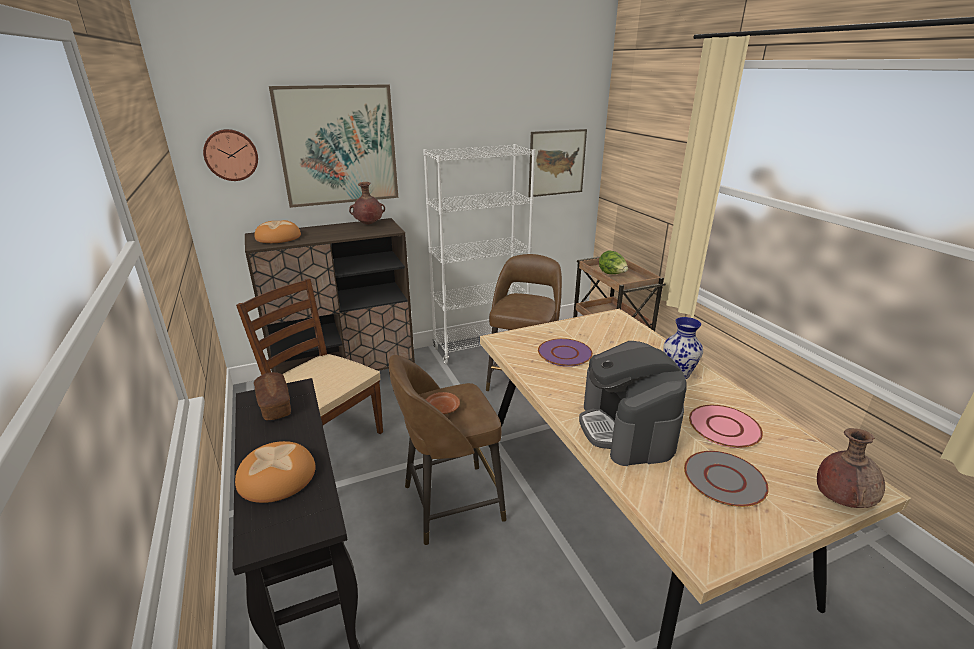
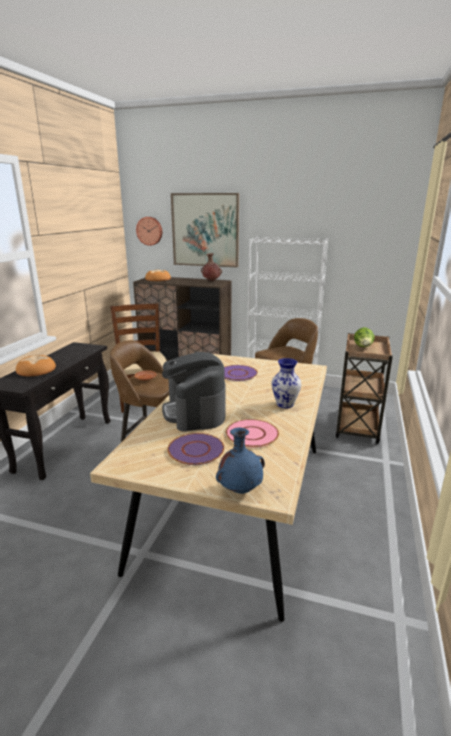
camera: 40 degrees right, 5 degrees down
(274, 405) = (77, 349): bread -> none
(557, 163) = (367, 257): picture -> none
(627, 429) = (195, 412): coffee machine -> coffee machine turned 45 degrees counterclockwise
(724, 479) = (196, 450): grey plate -> purple plate
(840, 500) = (240, 489): brown vase -> blue vase

